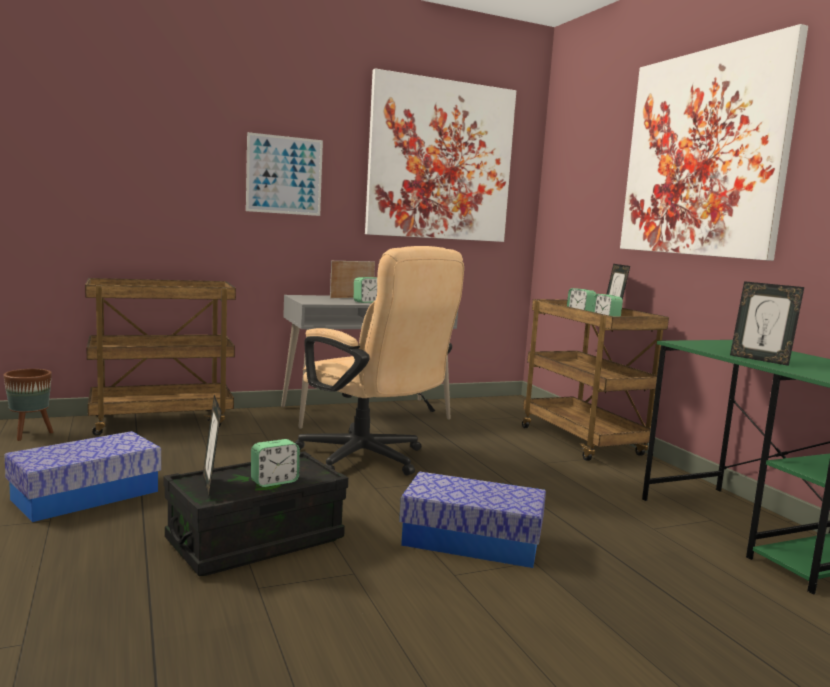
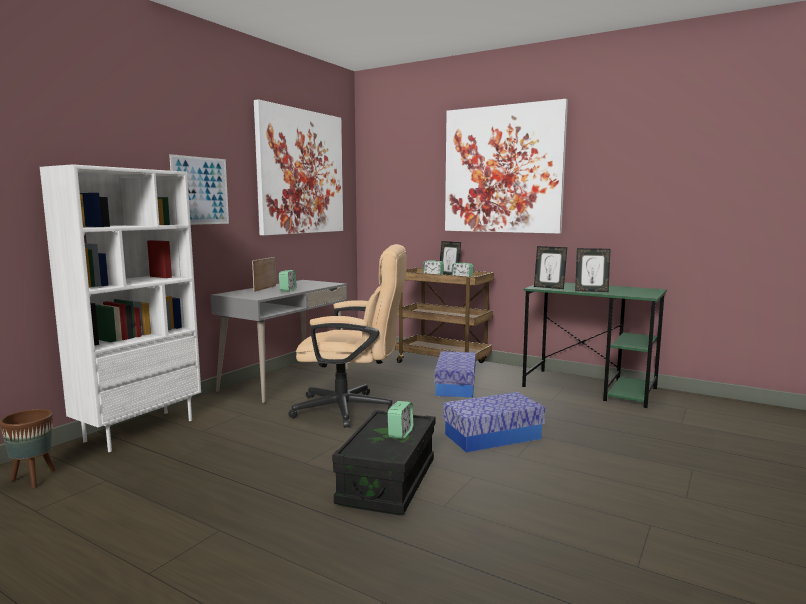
camera: 35 degrees left, 0 degrees up
(86, 495) = (206, 503): storage box -> storage box (455, 385)
(162, 421) = (140, 430): brown cart -> white bookcase
(211, 485) = (375, 449): picture frame -> picture frame (549, 287)

